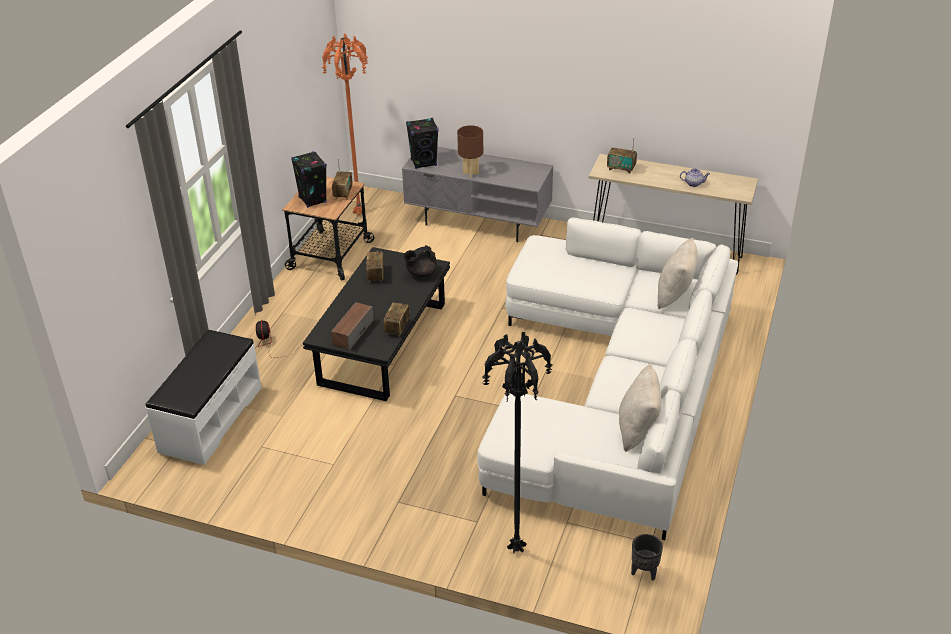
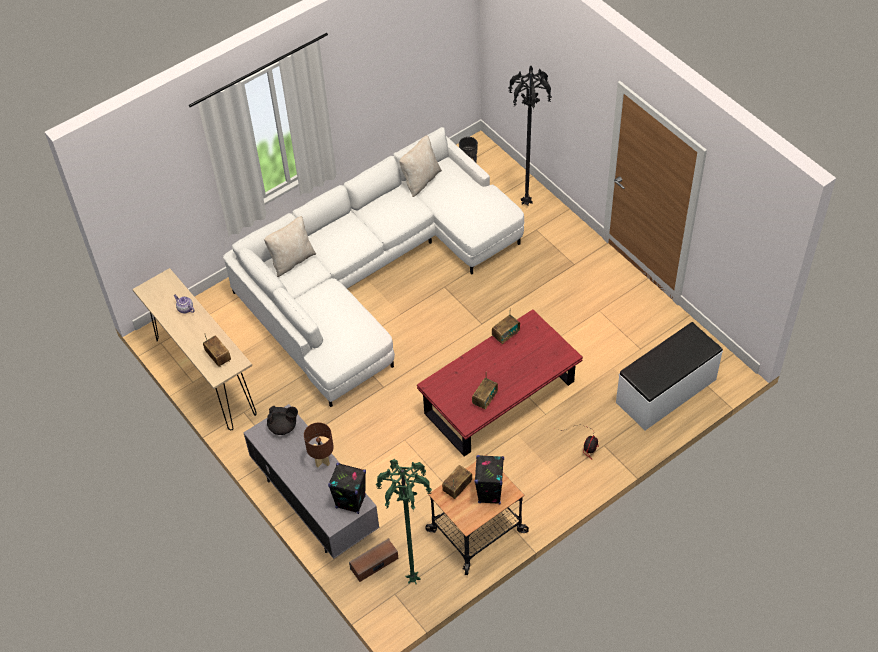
camera: 145 degrees left, 15 degrees up
(353, 332) = (540, 347): speaker -> speaker (374, 564)
(358, 214) = (413, 581): orange floor lamp -> green floor lamp
(382, 344) = (500, 398): black coffee table -> red coffee table
(421, 273) = (448, 382): black teapot -> black teapot (283, 426)

